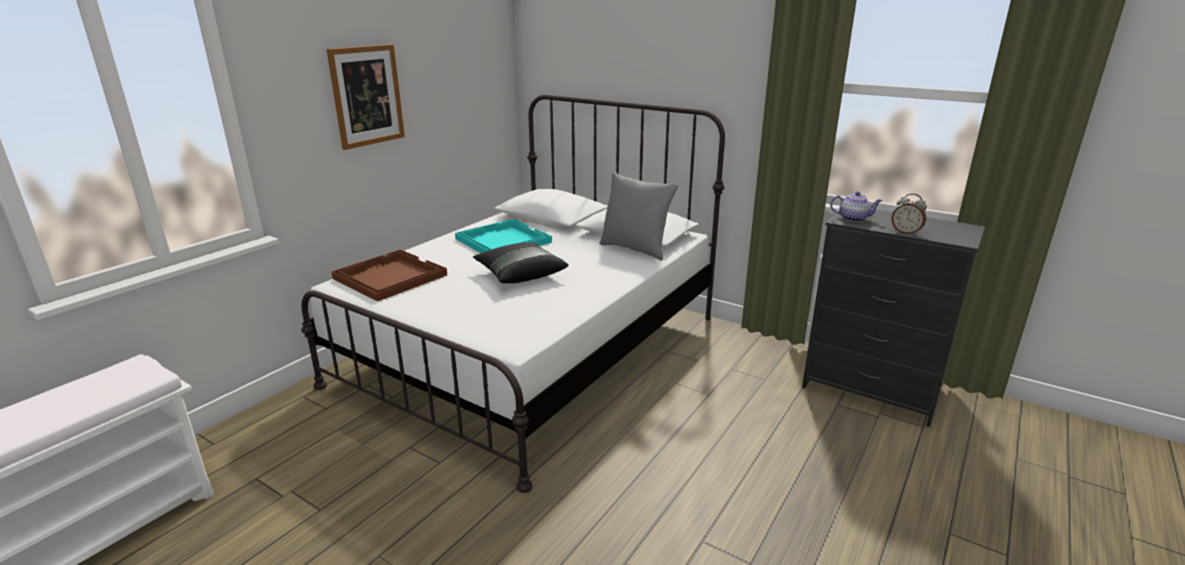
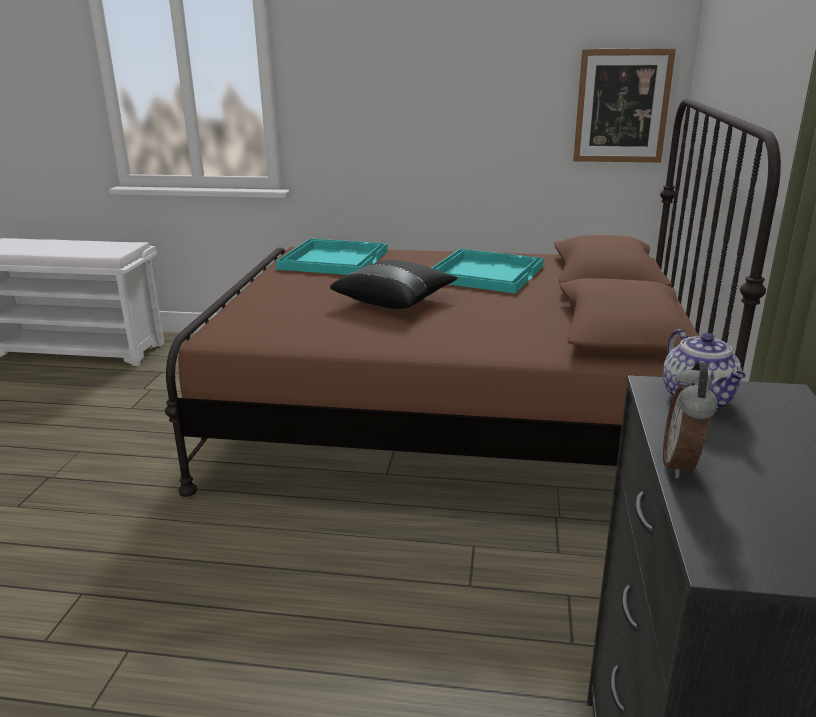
camera: 65 degrees right, 0 degrees up
(367, 96) = (416, 68): picture -> picture (622, 106)
(389, 277) = (333, 259): brown tray -> turquoise tray
(533, 350) = (452, 419): white bed -> brown bed
(635, 249) = (563, 338): grey pillow -> none

